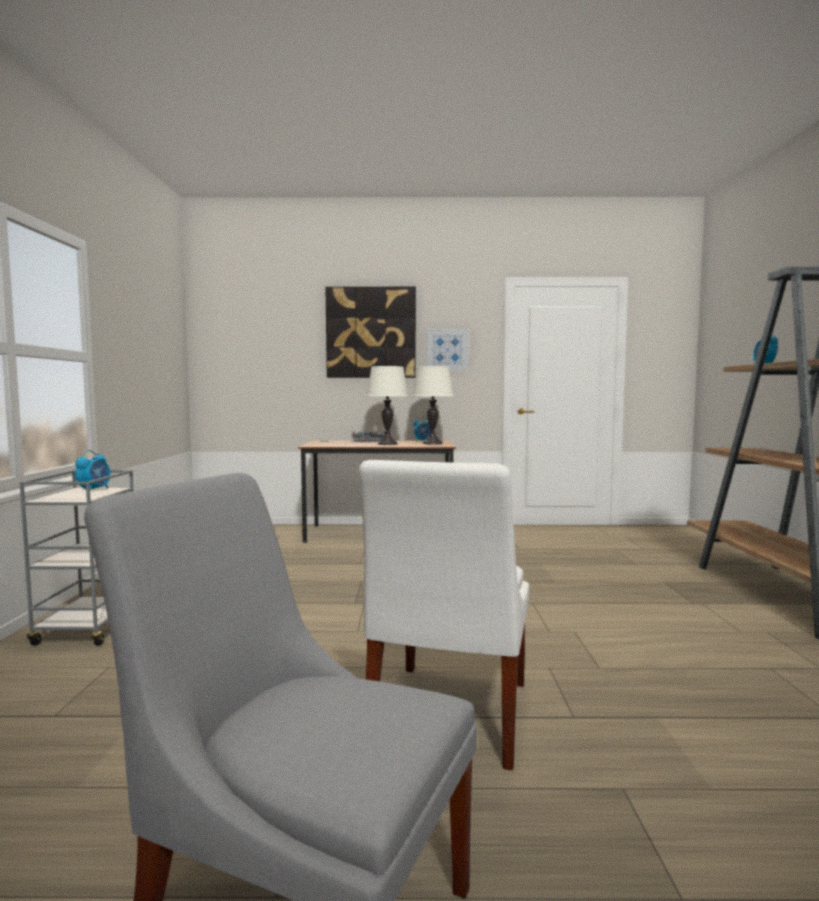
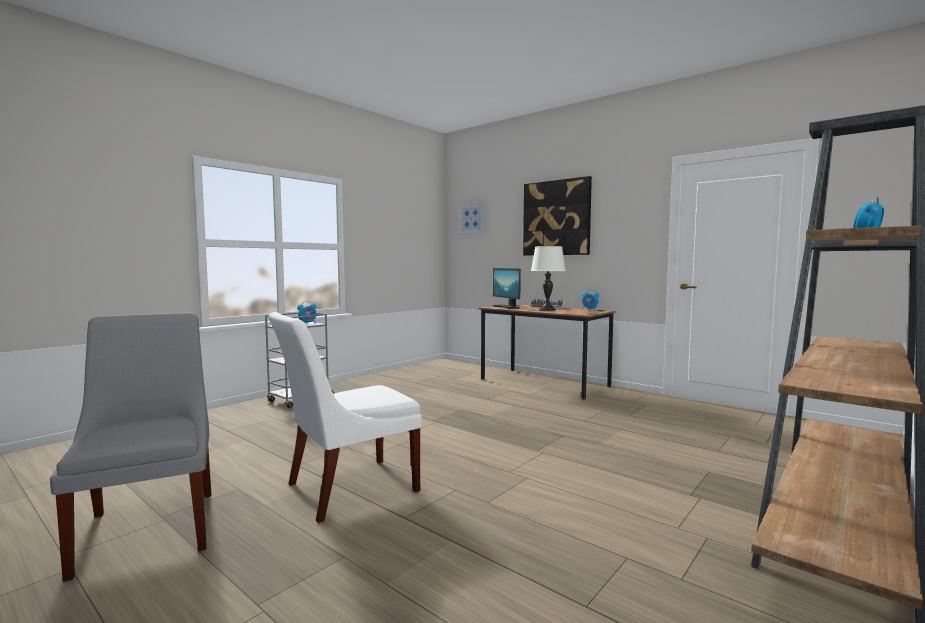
camera: 40 degrees right, 0 degrees up
(328, 444) = (506, 307): none -> monitor
(432, 443) = (583, 312): white table lamp -> none
(447, 349) = (617, 229): picture -> picture (472, 218)

